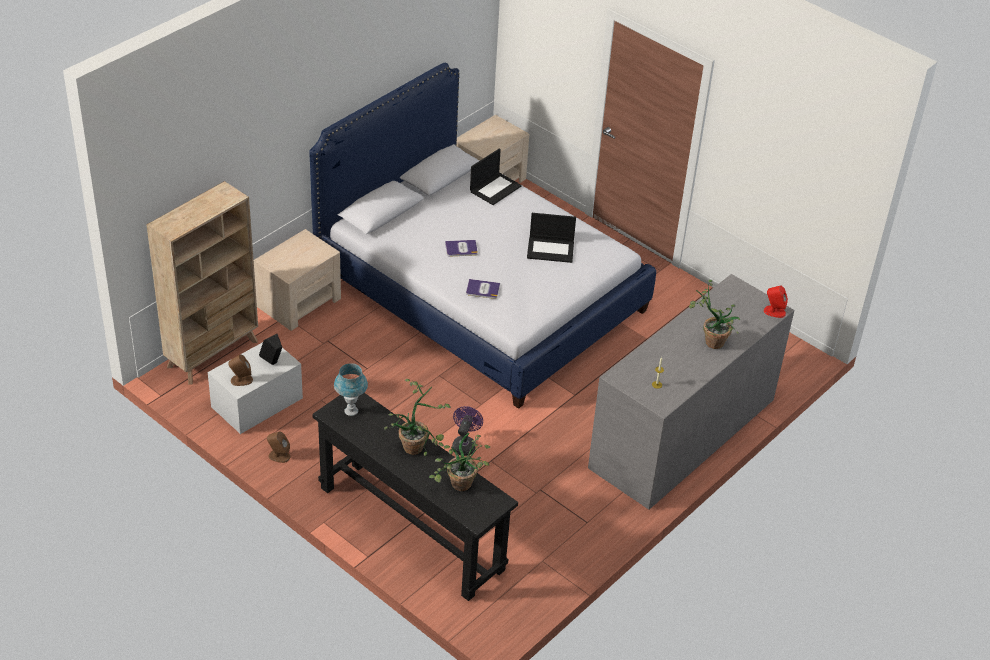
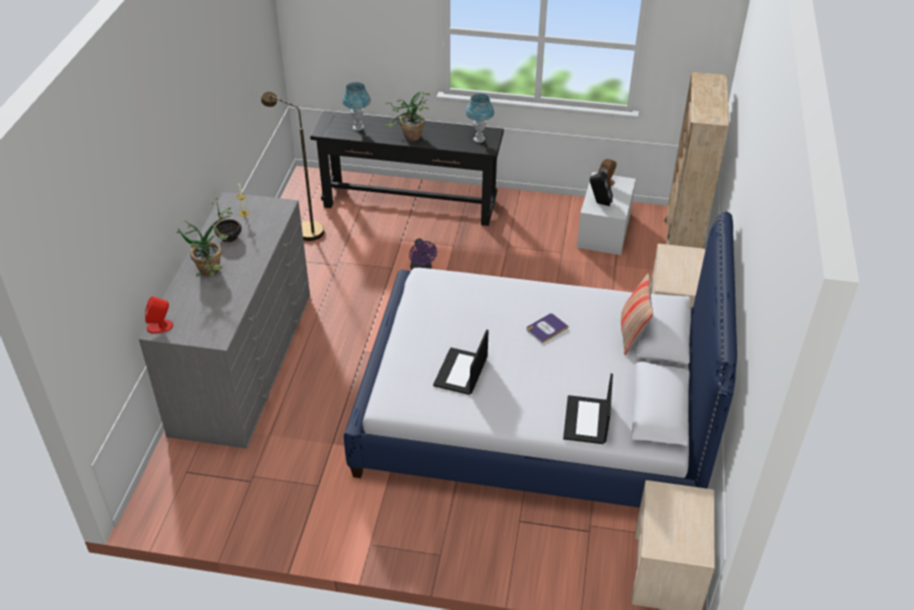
camera: 150 degrees right, 0 degrees up
(279, 456) = (545, 205): brown speaker -> none
(404, 219) = (632, 334): none -> pillow
(459, 488) = (358, 127): potted plant -> blue table lamp
(482, 289) = (486, 295): book -> none
(546, 549) = (304, 230): none -> brown floor lamp
(551, 249) = (461, 372): laptop -> laptop turned 45 degrees counterclockwise
(683, 365) = (229, 237): none -> bowl

